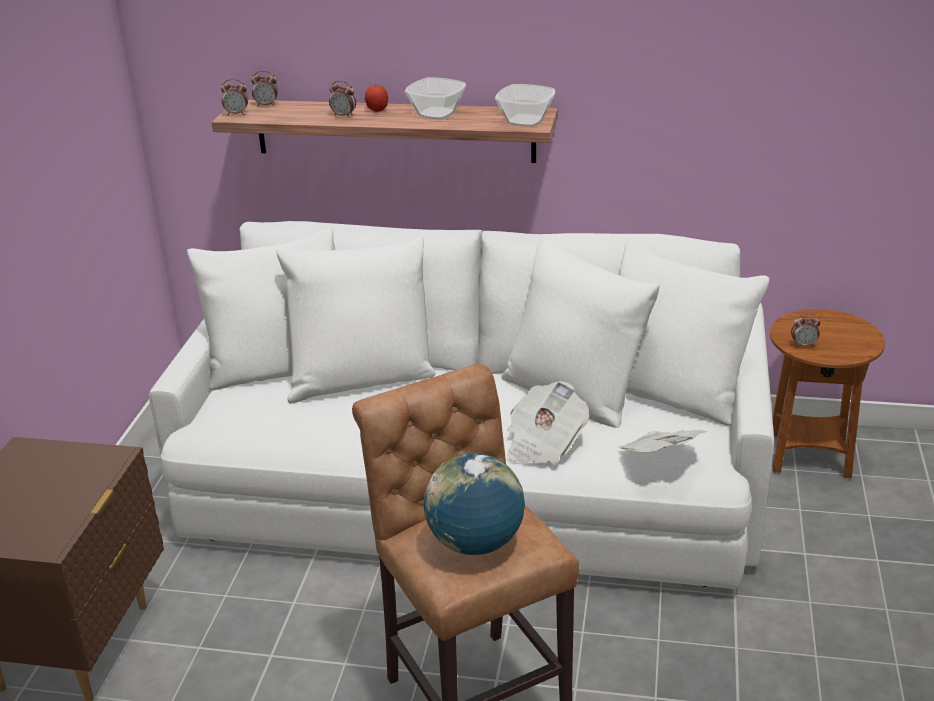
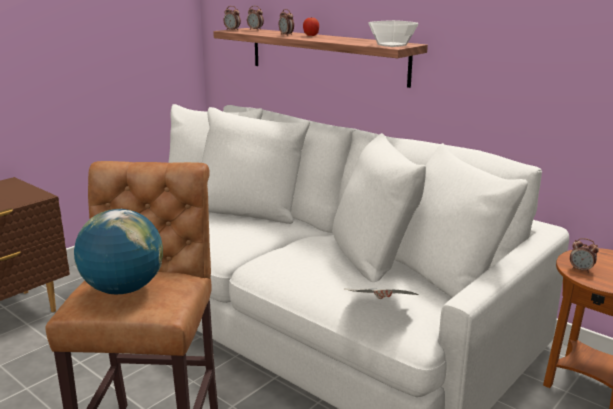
camera: 30 degrees right, 10 degrees down
(437, 113) = (343, 39): bowl -> none
(543, 443) = (307, 275): newspaper -> none

